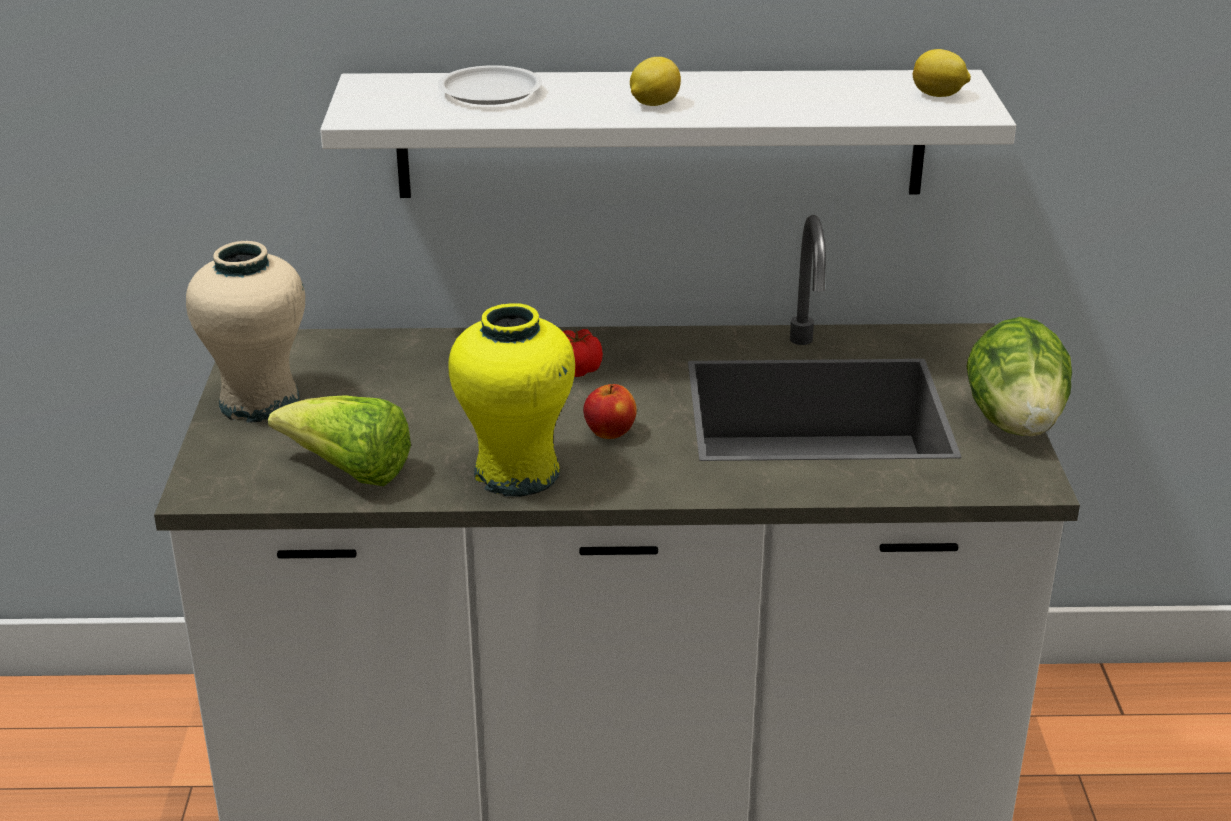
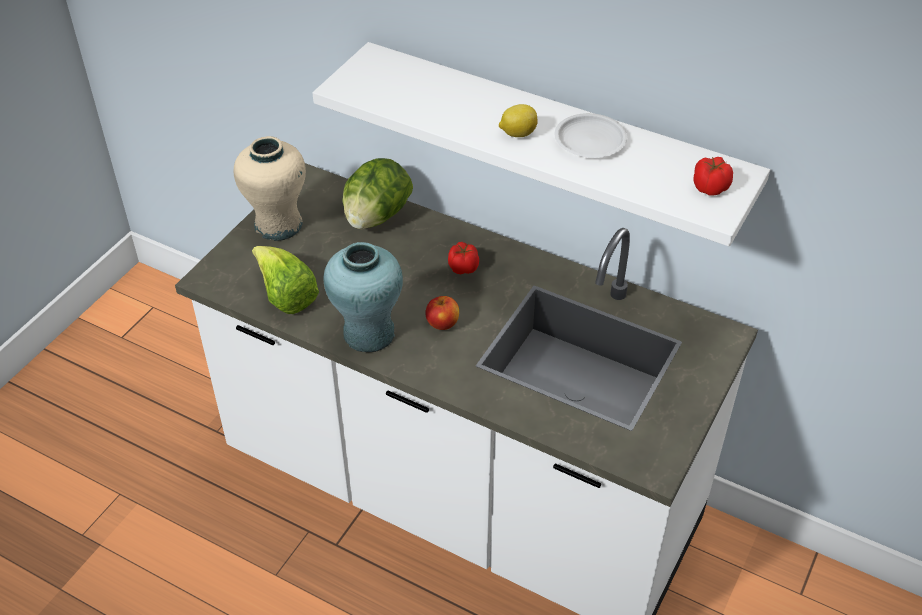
camera: 30 degrees right, 15 degrees up
(490, 92) = (433, 89): white plate -> white plate (590, 141)
(517, 474) = (368, 334): yellow vase -> turquoise vase
(939, 95) = (709, 187): lemon -> tomato
(1015, 422) = (691, 417): lettuce -> lettuce (376, 217)

